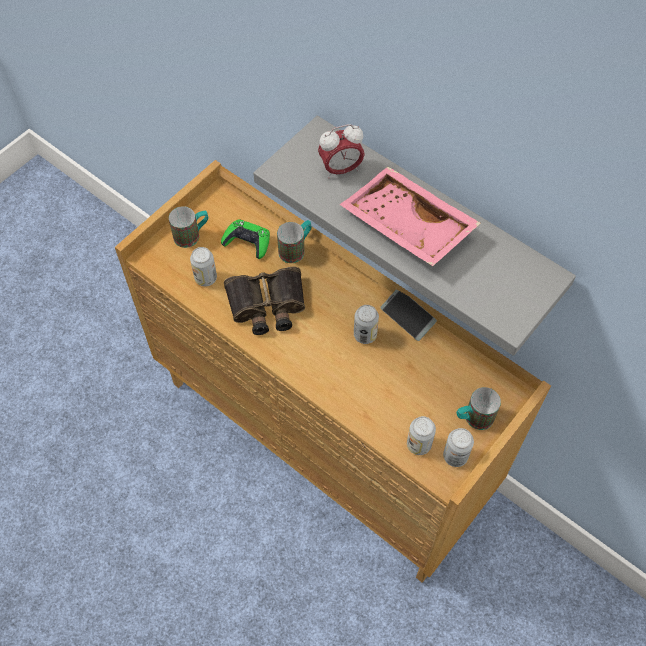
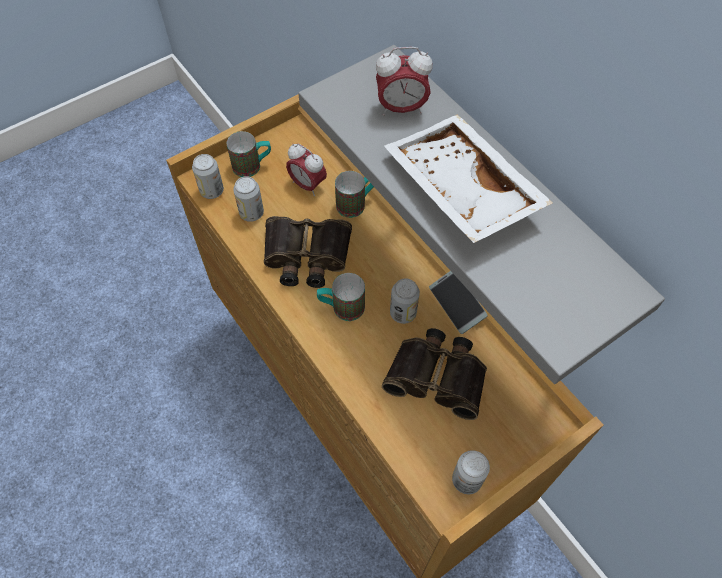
camera: 15 degrees right, 0 degrees up
(247, 242) = (307, 185): green game controller -> alarm clock
(405, 227) = (458, 190): pink tray -> white tray
(409, 379) = (438, 375): none -> binoculars
(418, 444) = (427, 454): can -> can (212, 191)
(473, 419) = (500, 440): mug -> mug (341, 308)

